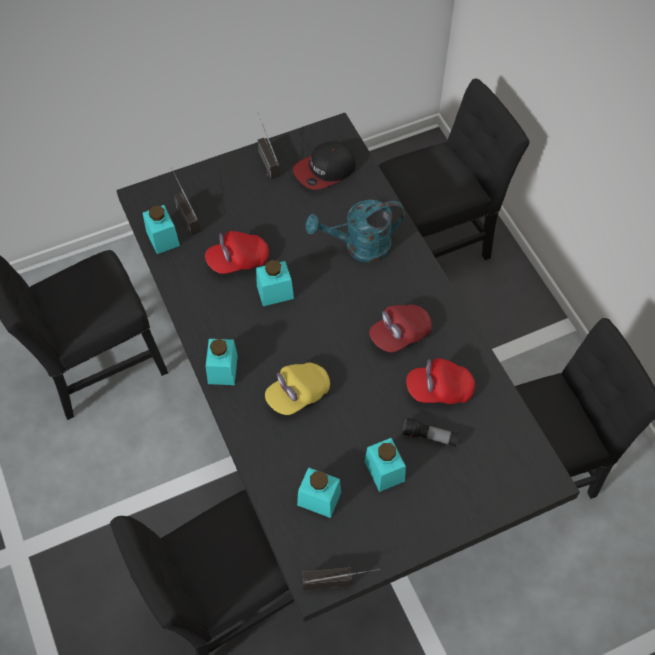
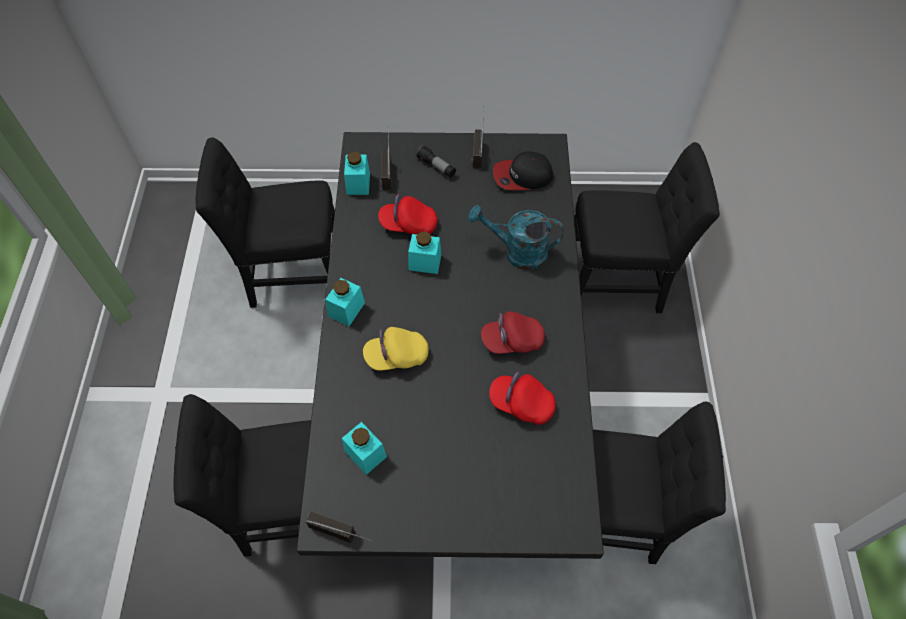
camera: 25 degrees right, 0 degrees up
(384, 471) = (434, 455): turquoise jar -> none
(429, 436) = (490, 442): flashlight -> flashlight (436, 166)

